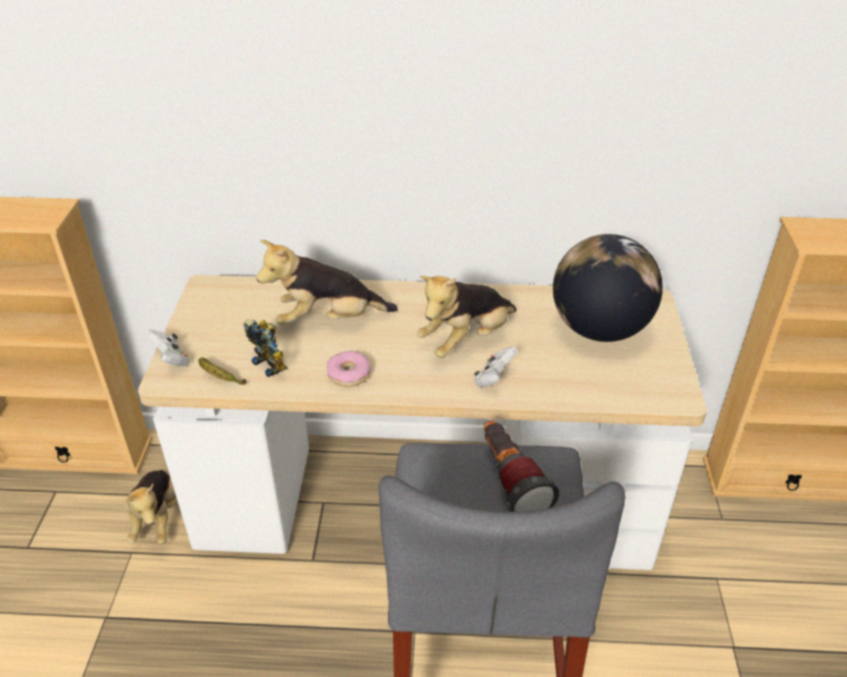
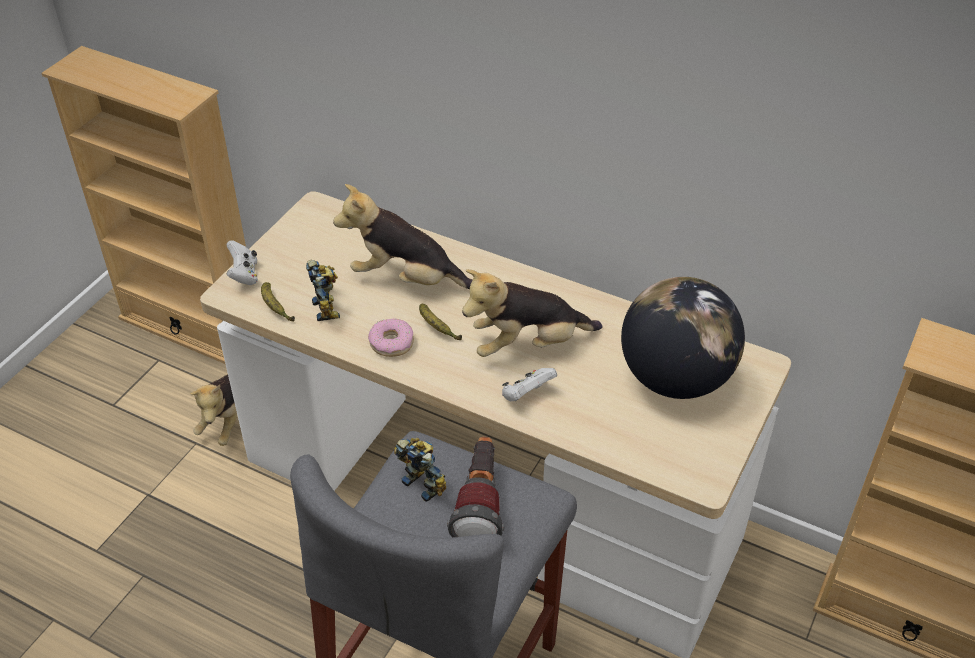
camera: 25 degrees right, 5 degrees up
(380, 350) = (436, 327): none -> banana
(450, 481) = (424, 482): none -> toy robot

